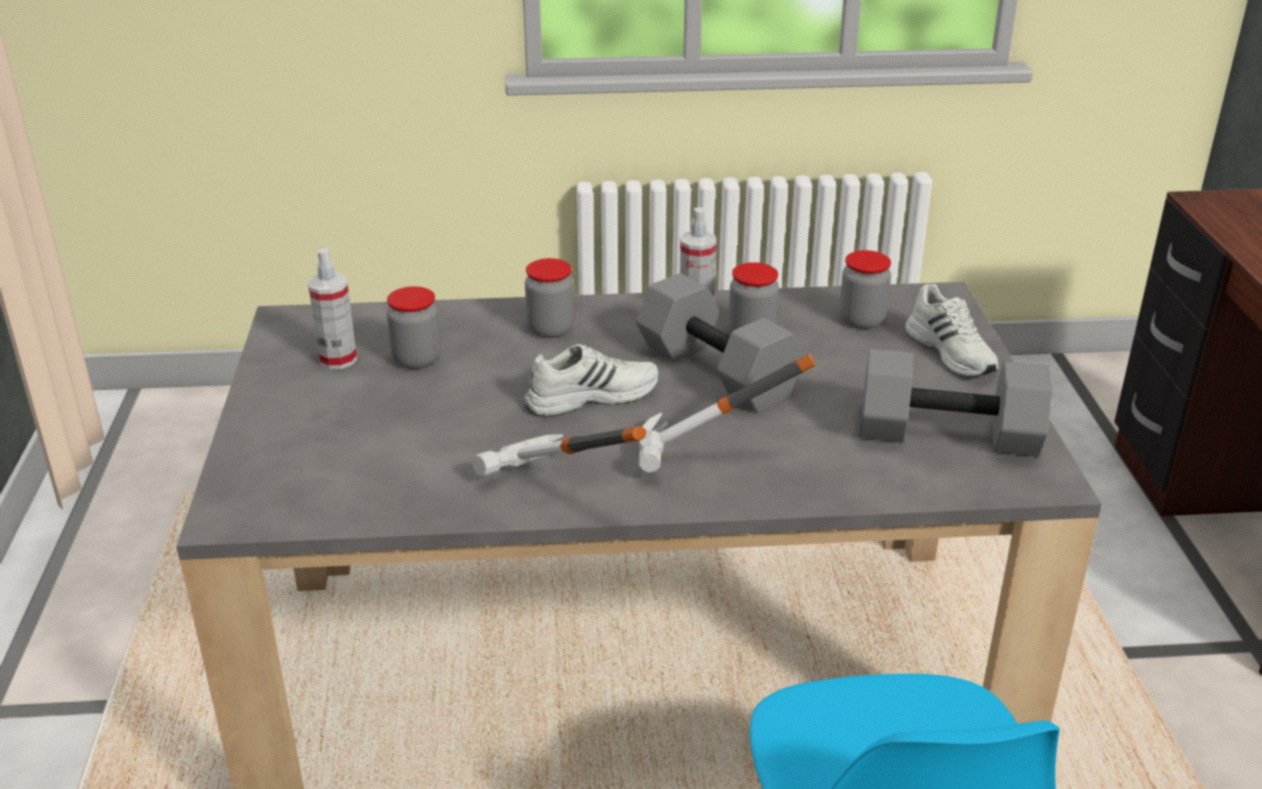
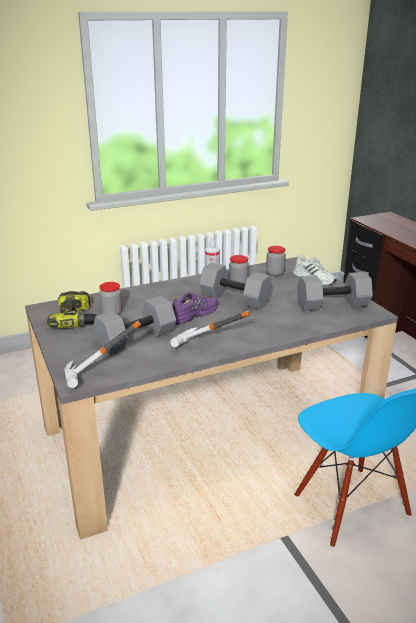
camera: 20 degrees left, 5 degrees down
(338, 359) = (77, 319): spray bottle -> power drill
(425, 432) = (136, 338): none -> grey dumbbell
(550, 329) = (159, 294): jar -> none
(591, 396) = (193, 314): white shoe -> purple shoe
(713, 463) = (257, 328): hammer -> hammer (101, 378)

